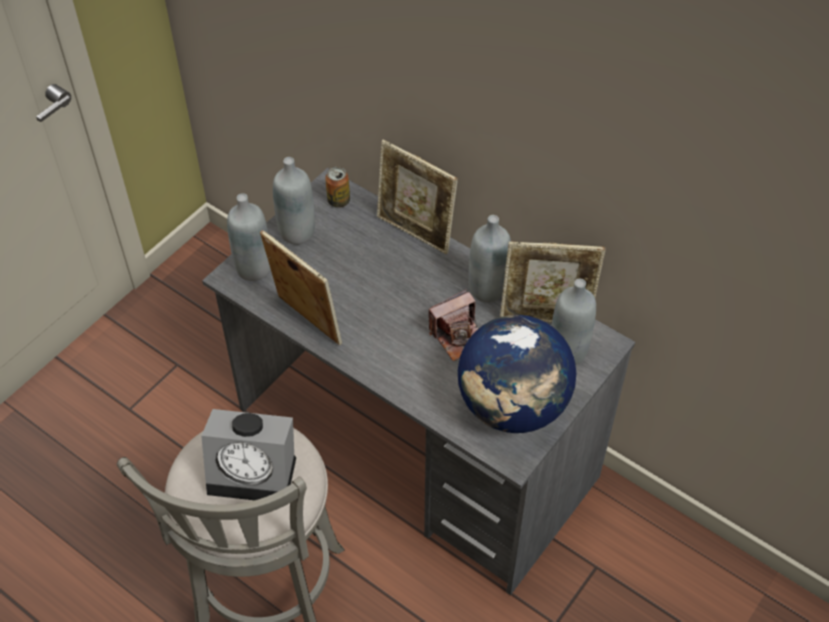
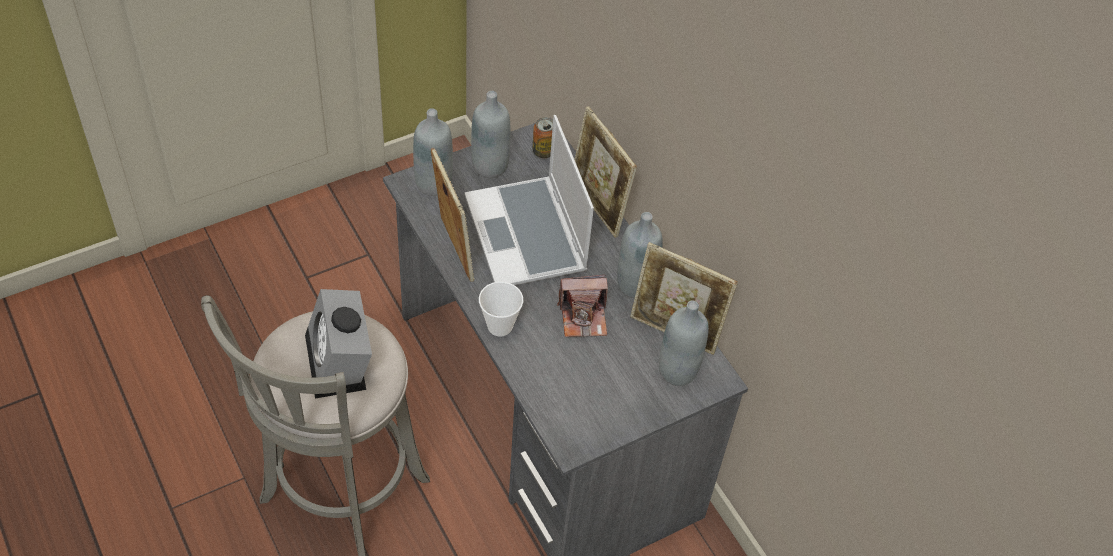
camera: 20 degrees right, 0 degrees up
(256, 472) = (340, 363): alarm clock -> alarm clock turned 45 degrees clockwise
(367, 282) = (528, 235): none -> laptop
(388, 375) = (500, 326): none -> cup
(513, 406) = (597, 399): globe -> none

